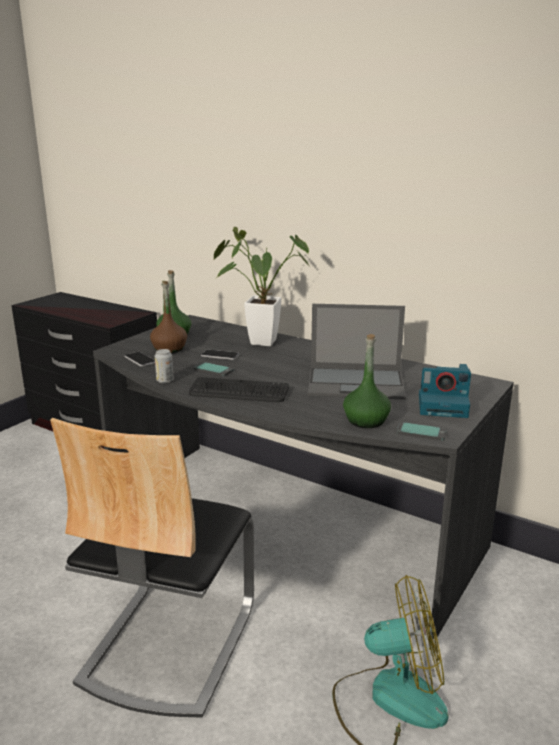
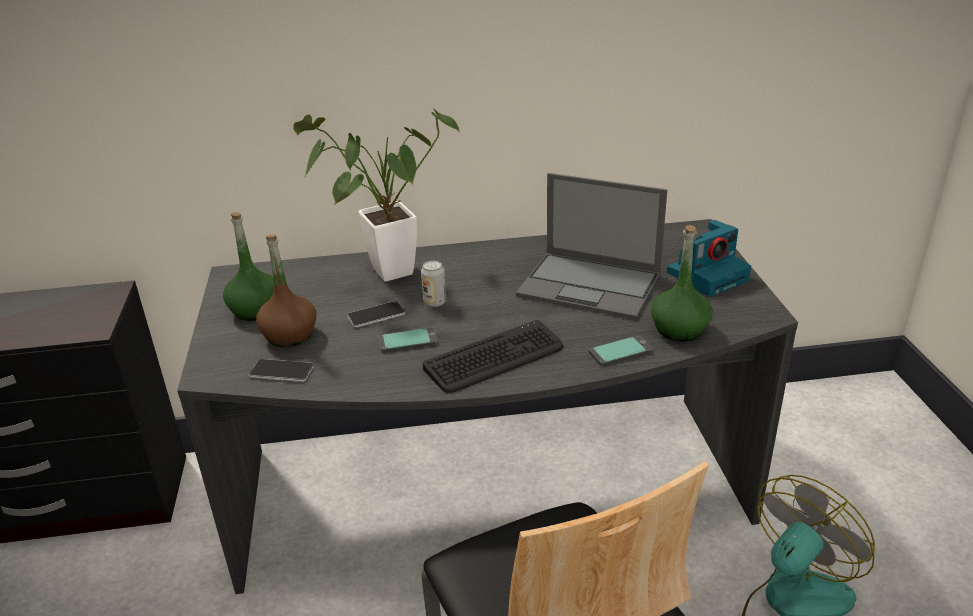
camera: 40 degrees left, 10 degrees up
(165, 381) = (378, 387): can -> can (435, 302)
(357, 383) = (591, 285): laptop -> laptop turned 60 degrees clockwise
(421, 432) = (744, 318): phone -> phone (620, 352)

